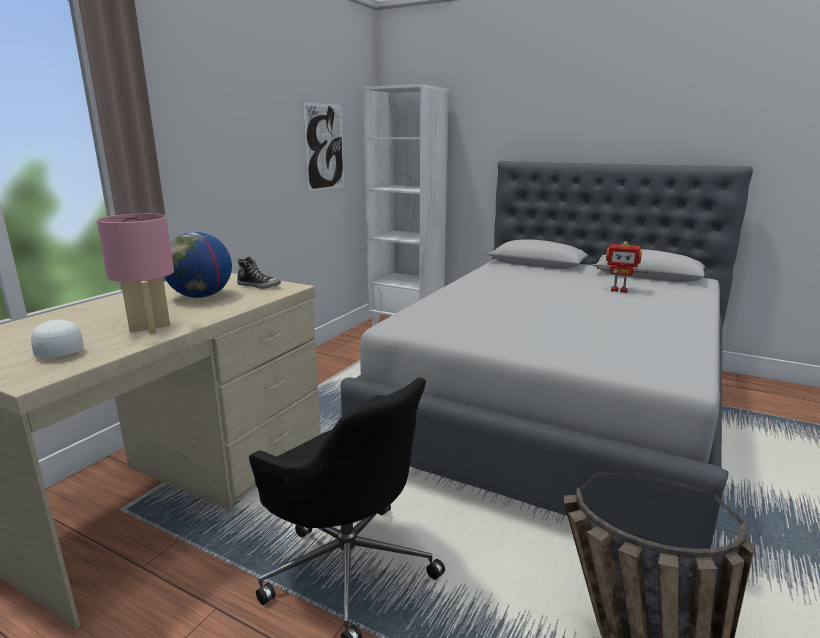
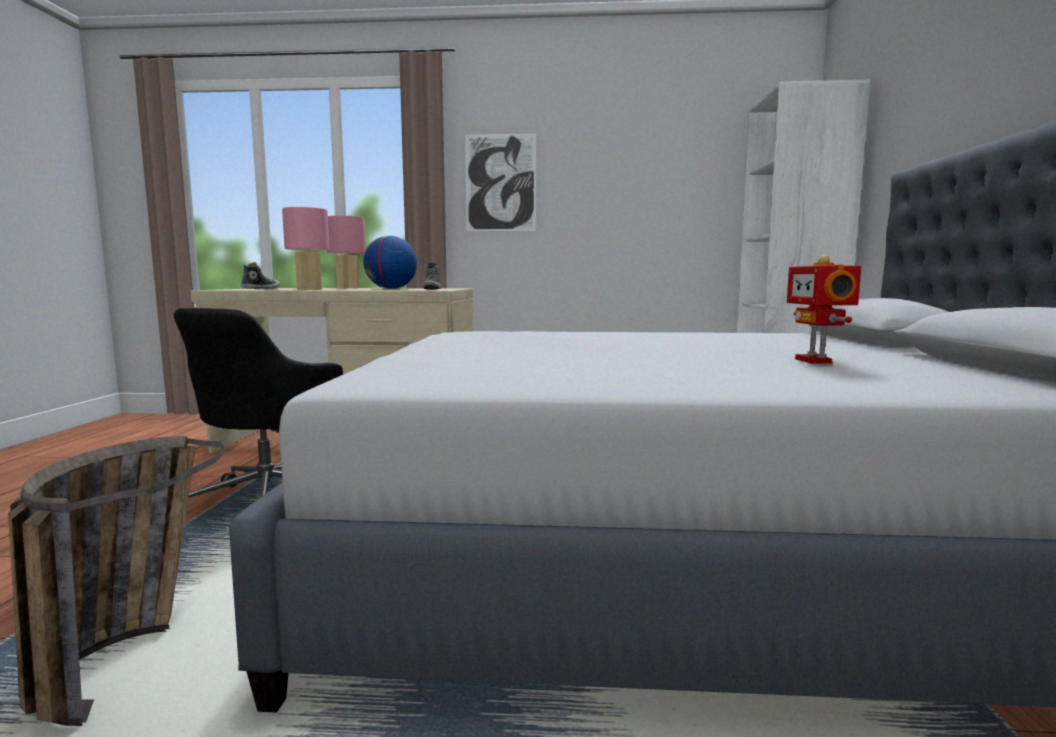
camera: 65 degrees right, 10 degrees down
(56, 351) = (261, 289): white cap -> shoe
(96, 308) = (347, 288): none -> pink table lamp
(324, 147) = (687, 188): picture -> picture (500, 183)

